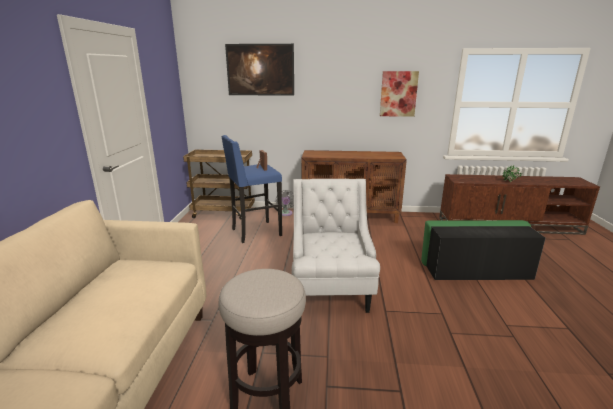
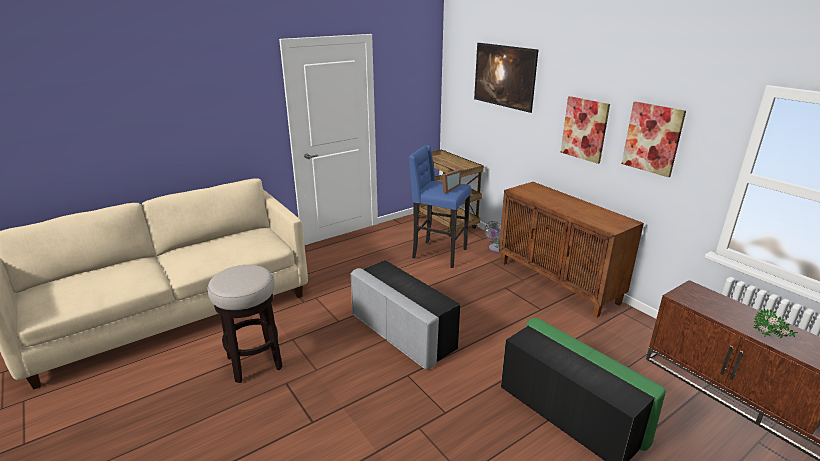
camera: 50 degrees right, 5 degrees up
(331, 289) = (403, 332): white armchair -> grey ottoman
(345, 98) = (584, 129): none -> picture

